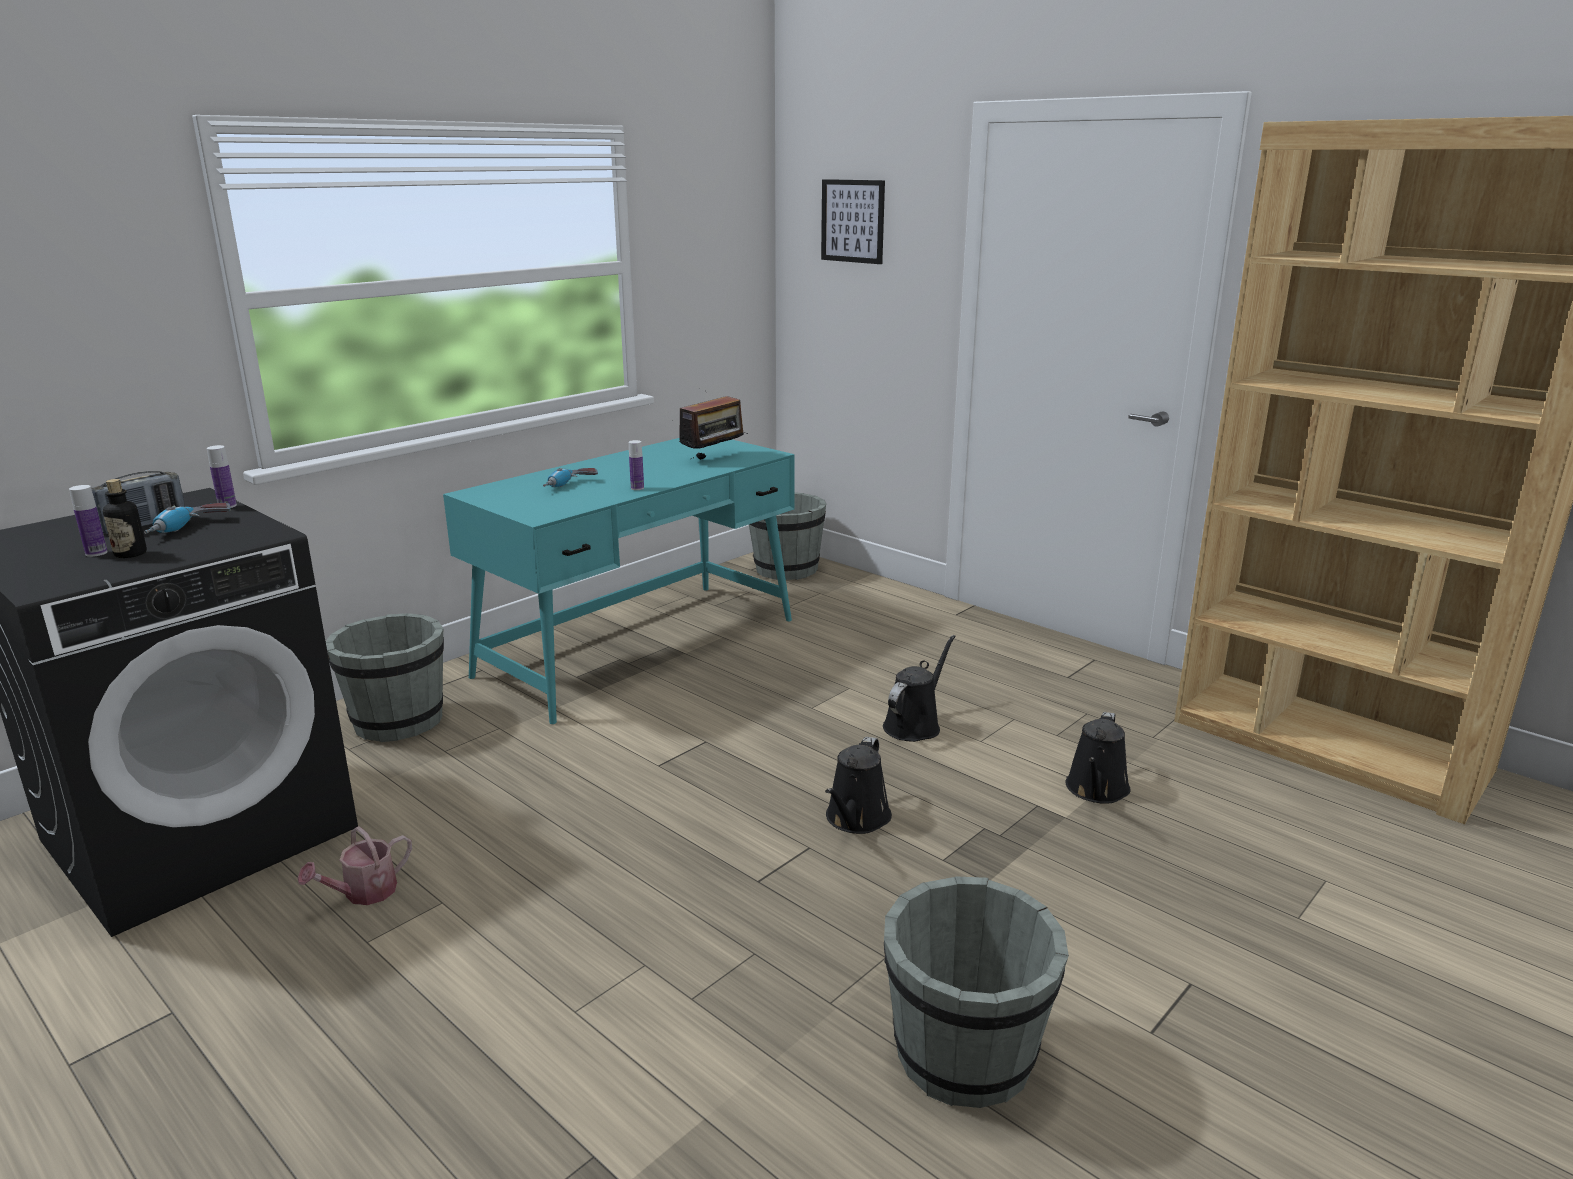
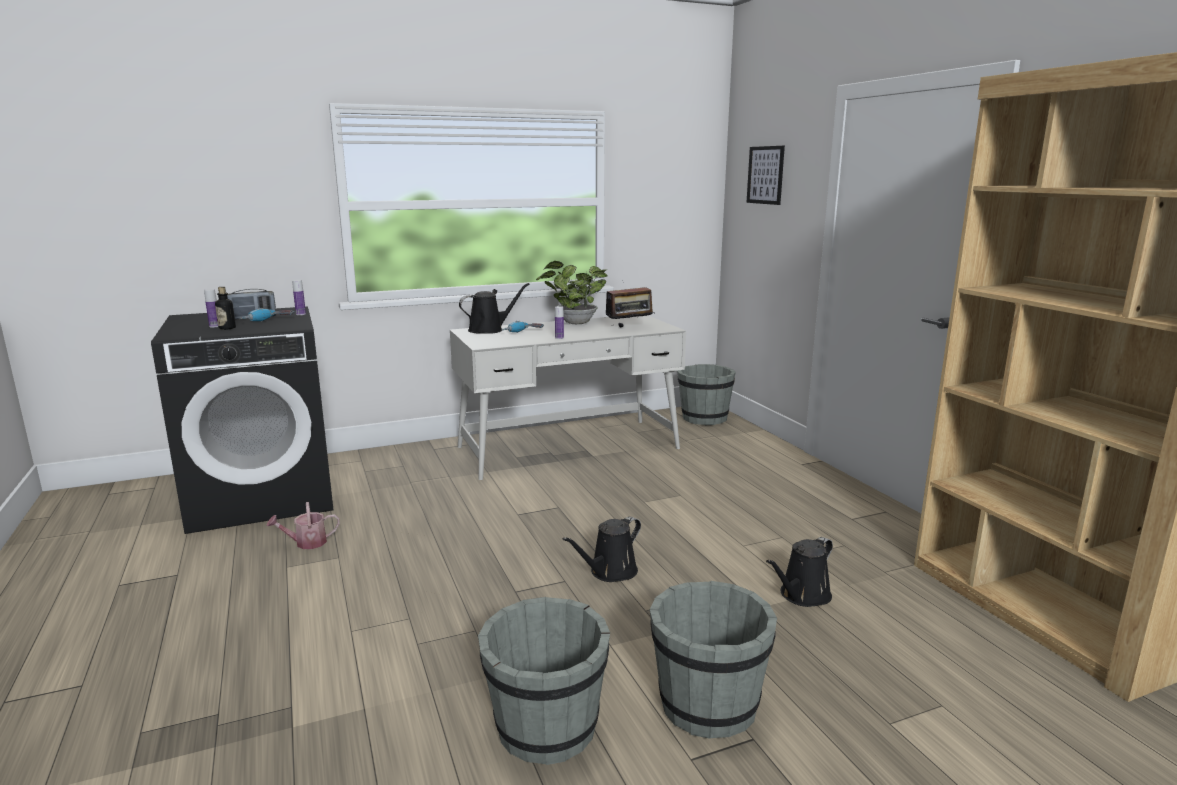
camera: 25 degrees right, 5 degrees down
(398, 721) = (401, 462): grey bucket -> grey bucket (707, 705)
(623, 459) = (574, 323): none -> potted plant
(640, 647) = (569, 448): turquoise desk -> white desk
(914, 725) = (704, 526): black watering can -> black watering can (489, 330)

